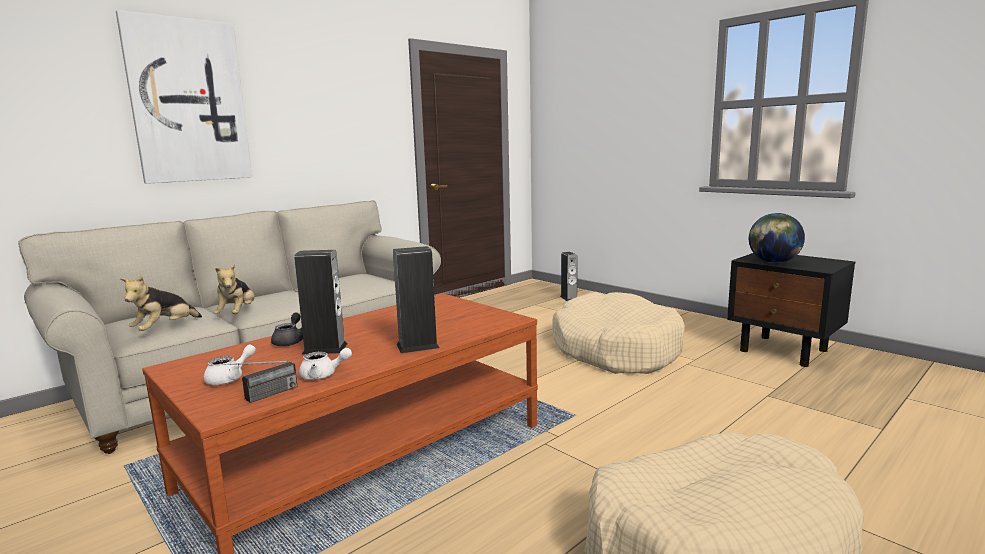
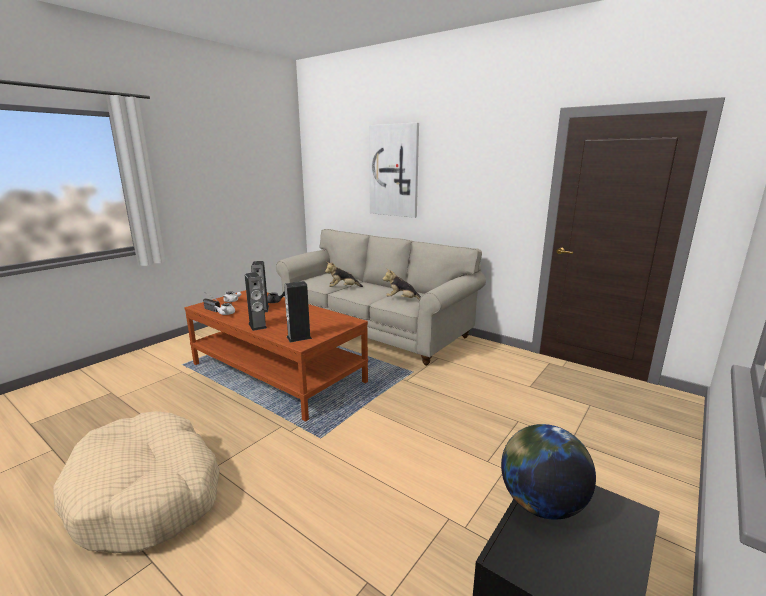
camera: 80 degrees right, 5 degrees up
(165, 329) = (314, 282): plush toy -> plush toy (402, 300)
(569, 298) = (641, 427): speaker -> speaker (299, 337)
(615, 349) = (471, 462): beige dog bed -> none

